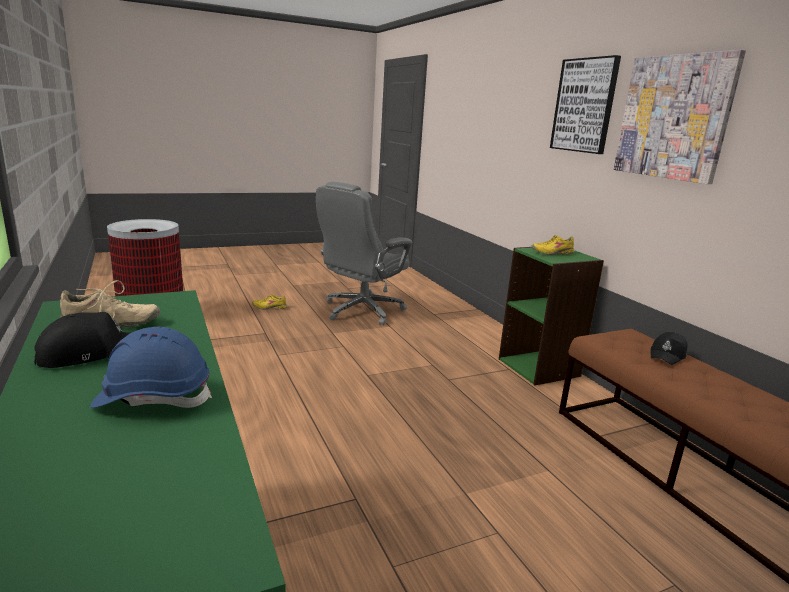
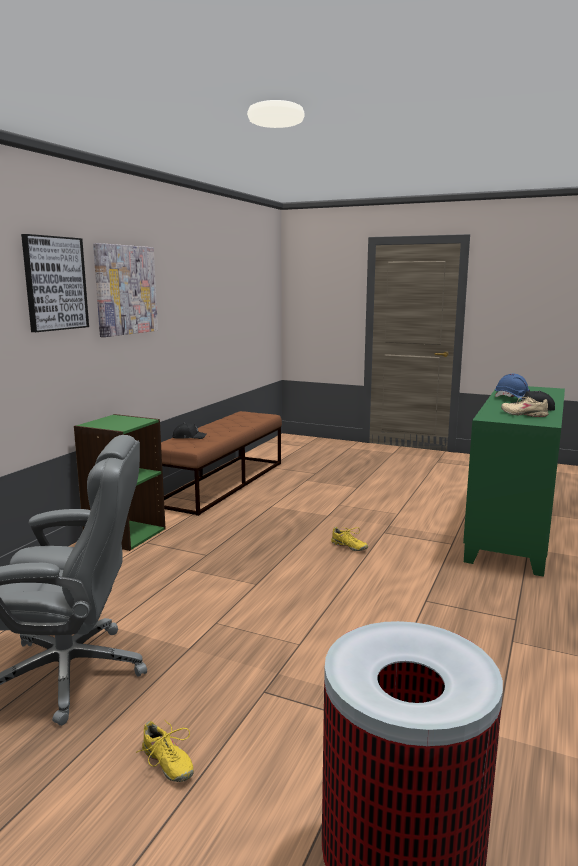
camera: 130 degrees left, 5 degrees down
(552, 253) = (118, 423): yellow shoe -> yellow shoe (349, 546)

